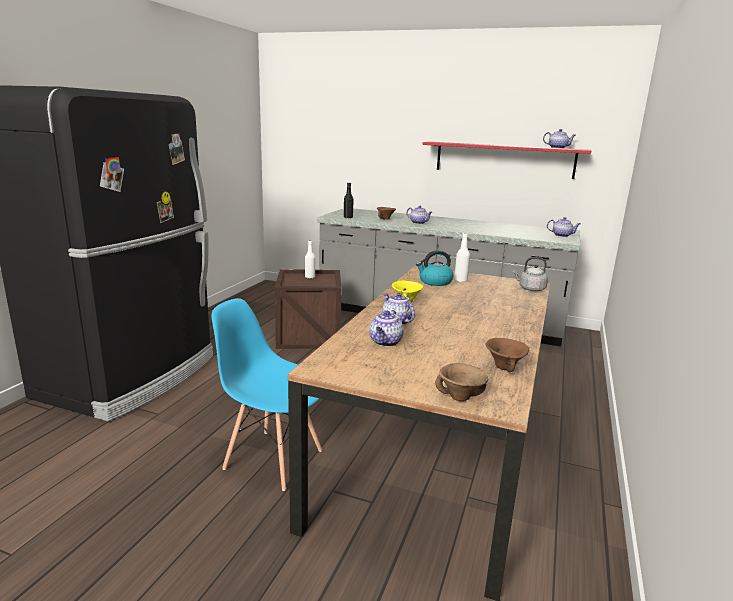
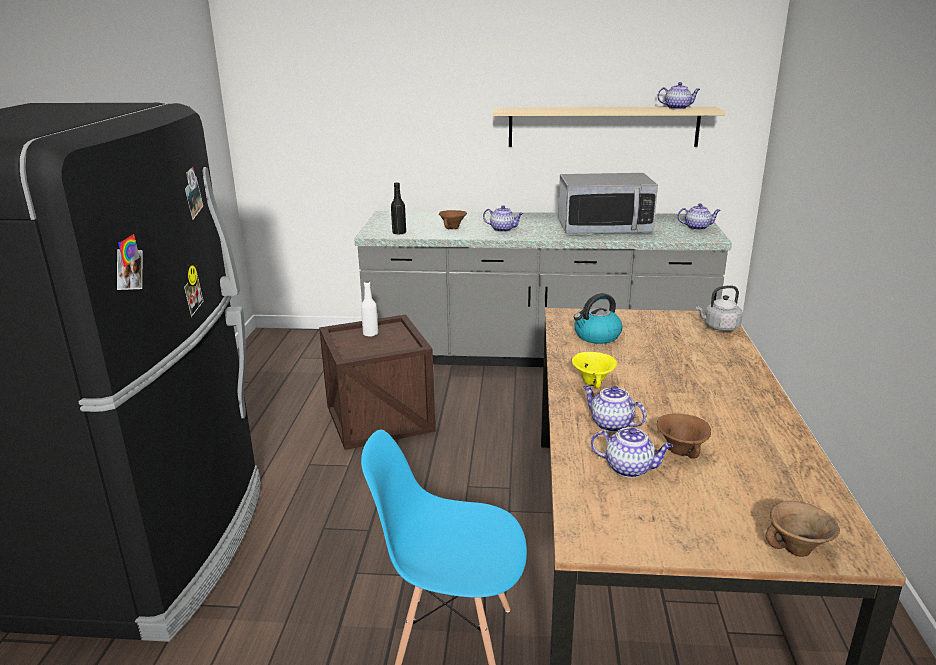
camera: 15 degrees left, 5 degrees up
(385, 342) = (630, 468): teapot -> teapot turned 75 degrees counterclockwise
(460, 280) = (625, 327): white bottle -> none
(491, 229) = (604, 228): none -> microwave
(503, 367) = (801, 480): brown bowl -> brown bowl (679, 451)
(504, 159) = (603, 126): red shelf -> beige shelf

